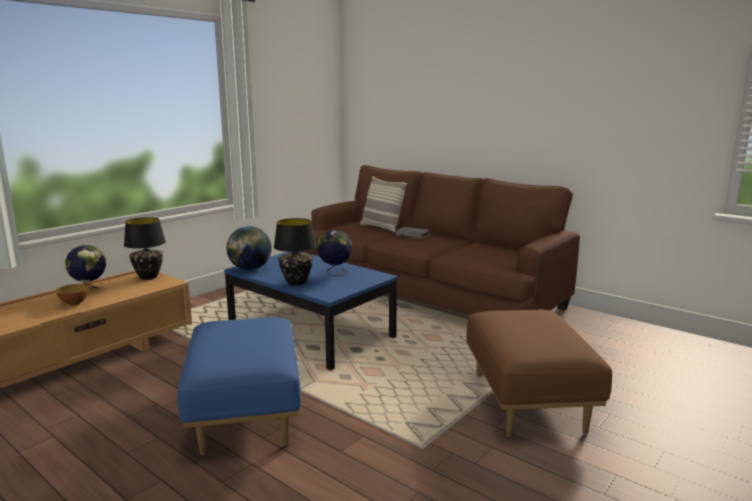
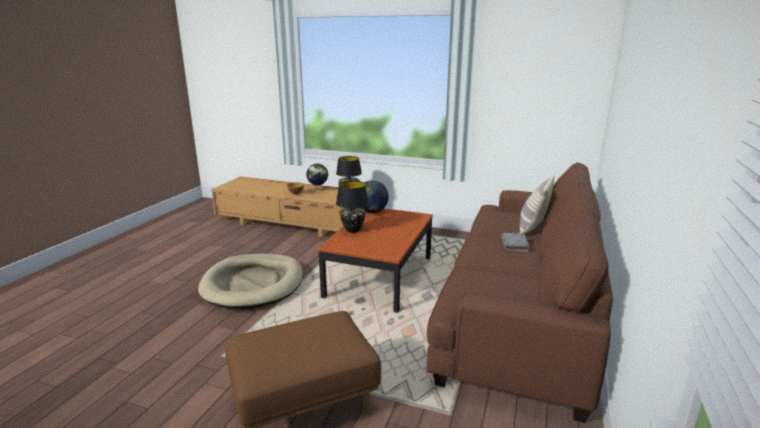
camera: 70 degrees right, 5 degrees up
(244, 414) = (253, 284): blue ottoman -> beige dog bed
(311, 333) = (380, 277): blue coffee table -> brown coffee table
(335, 273) = (384, 237): globe -> none

